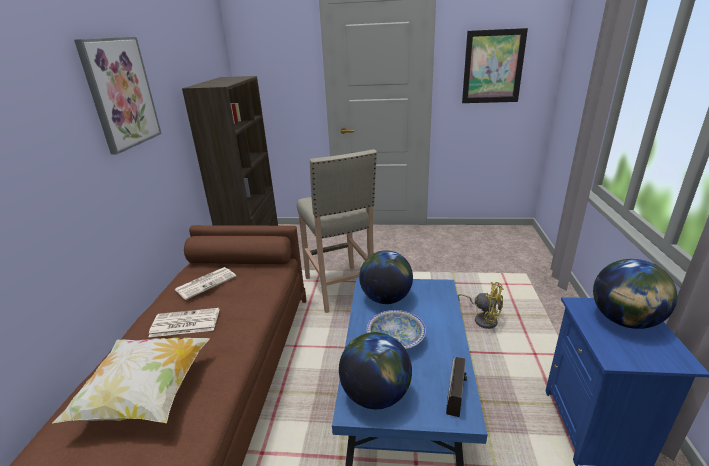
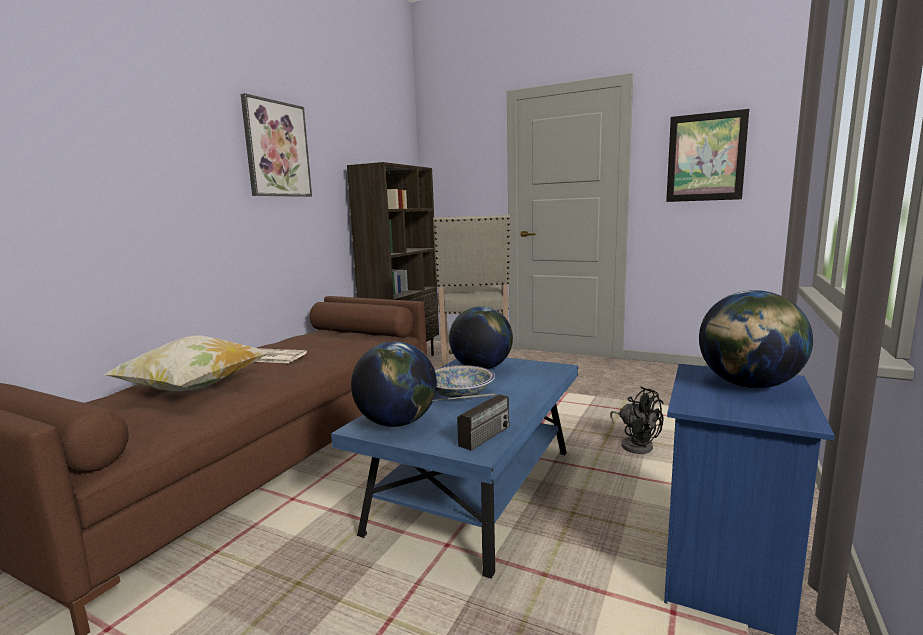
camera: 20 degrees right, 15 degrees down
(206, 283) = (314, 338): newspaper -> none
(483, 319) = (635, 445): yellow fan -> black fan

